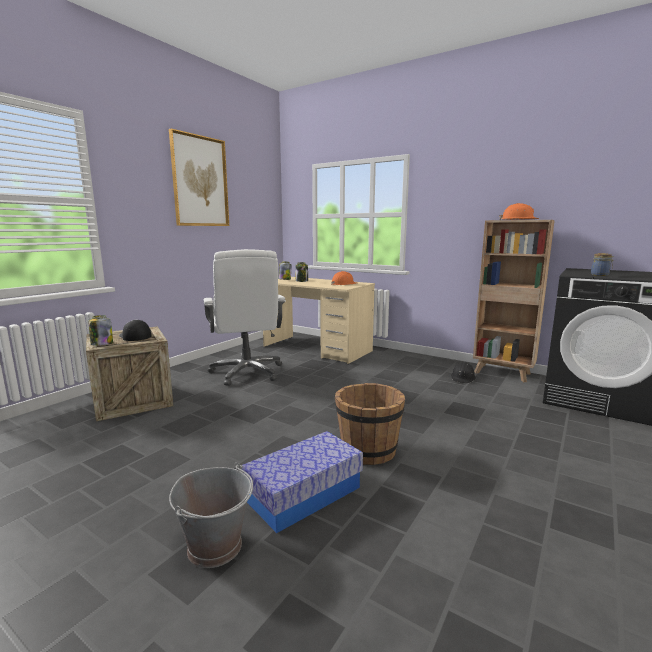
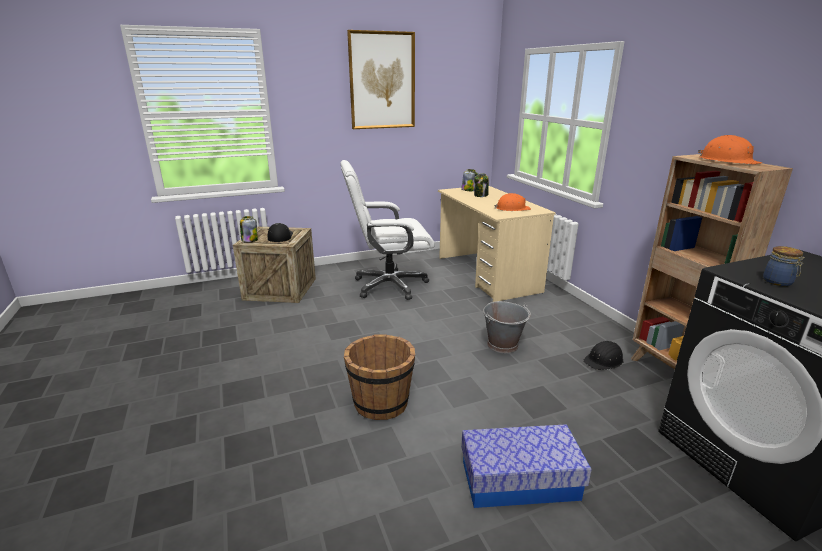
camera: 35 degrees right, 10 degrees up
(216, 546) = (196, 426): grey bucket -> grey bucket (503, 345)
(247, 372) = (389, 285): white office chair -> white office chair turned 60 degrees clockwise
(304, 494) = (287, 417): storage box -> storage box (519, 480)

